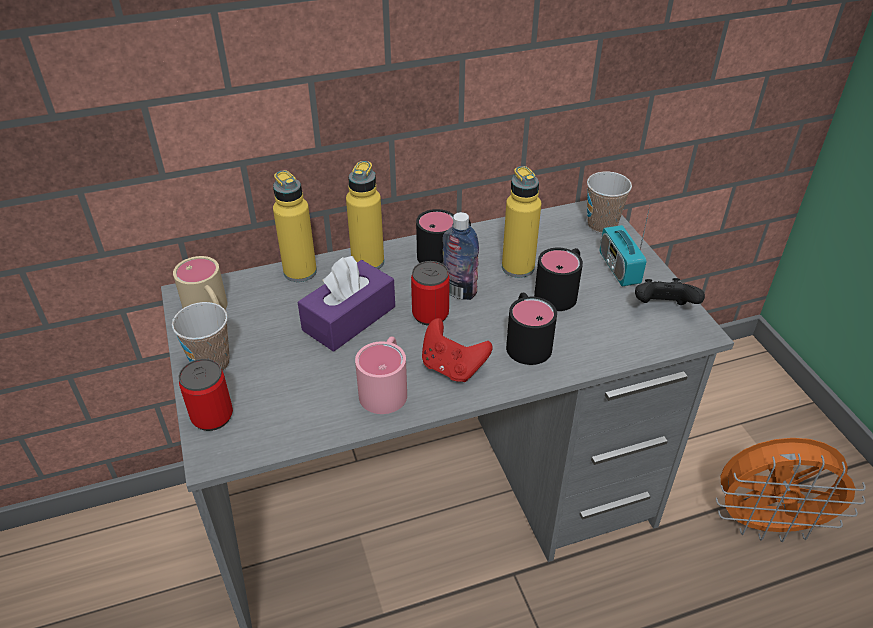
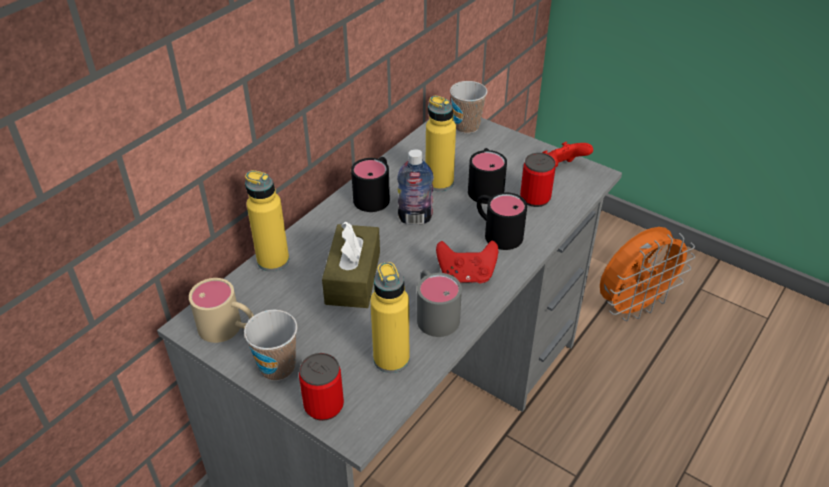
camera: 35 degrees left, 0 degrees up
(349, 318) = (353, 277): purple tissue box -> brown tissue box
(368, 262) = (321, 228): yellow bottle -> yellow bottle (391, 359)
(386, 387) = (434, 313): pink mug -> grey mug
(430, 314) = (411, 245): can -> can (535, 198)
(619, 268) = (507, 153): radio -> none
(662, 308) = (561, 169): black game controller -> red game controller

